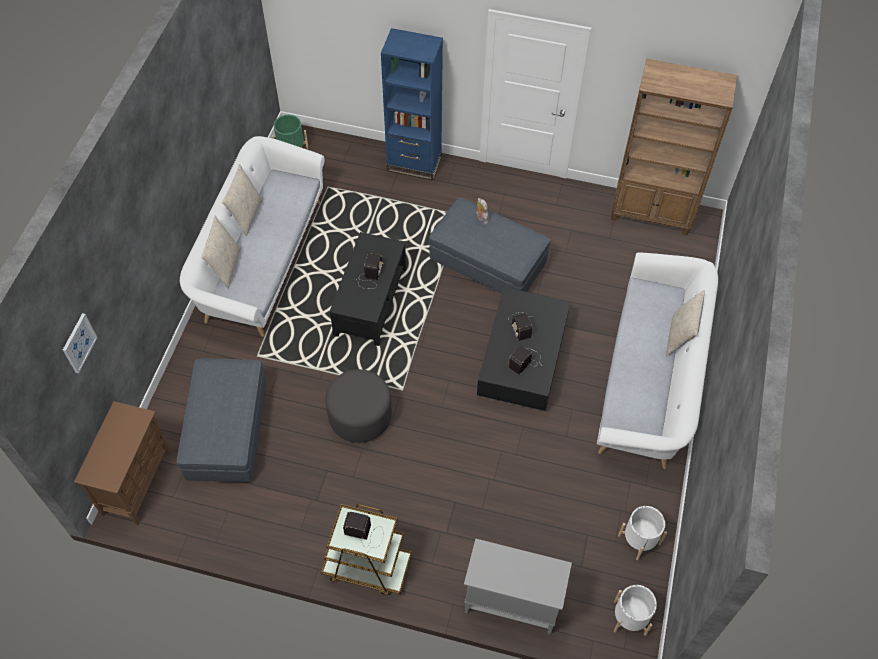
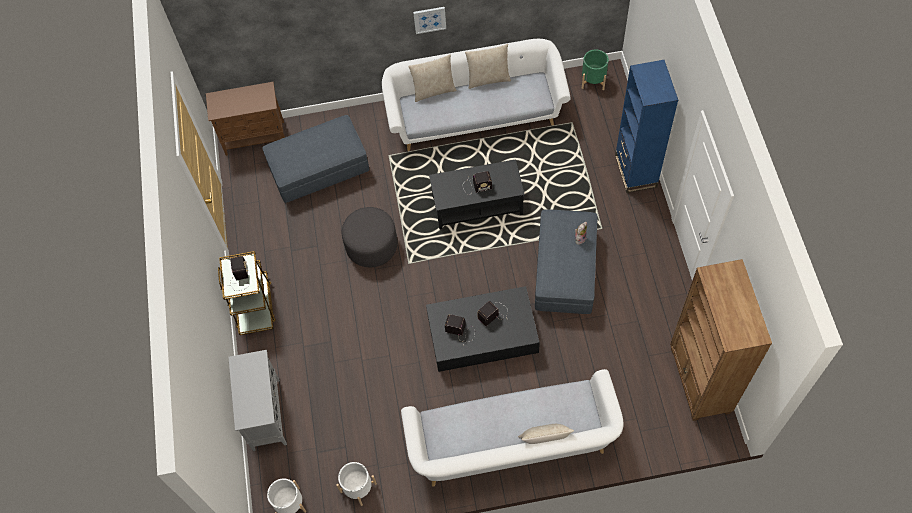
camera: 70 degrees right, 5 degrees up
(78, 343) = (255, 26): picture -> picture (429, 19)

